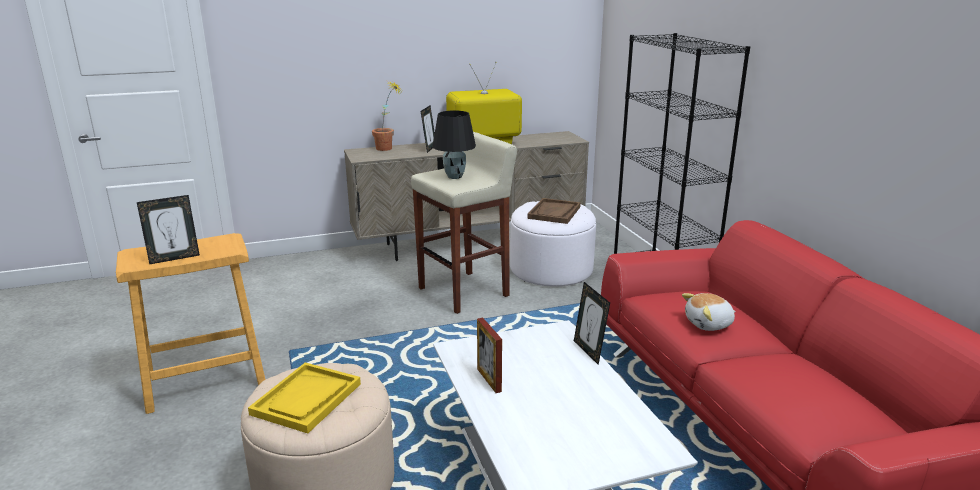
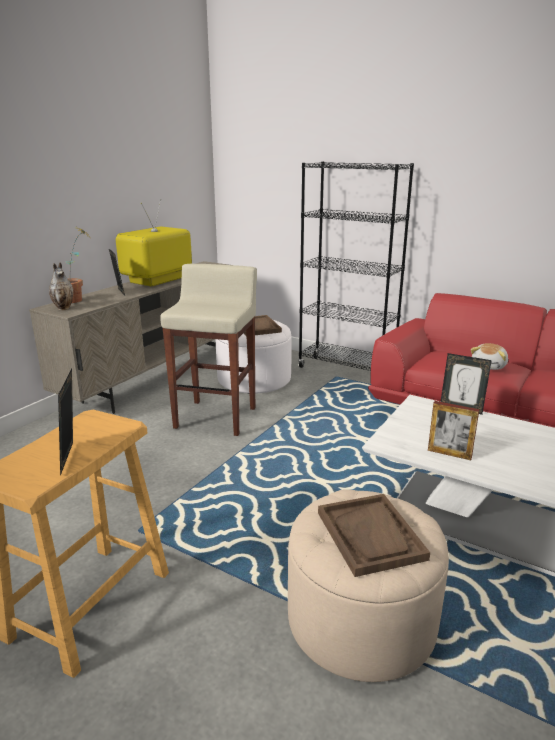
camera: 40 degrees left, 0 degrees up
(174, 258) = (72, 458): picture frame -> picture frame turned 150 degrees clockwise
(306, 399) = (370, 535): yellow tray -> brown tray
(365, 154) = (64, 308): none -> vase
(454, 177) = (206, 307): black table lamp -> none

